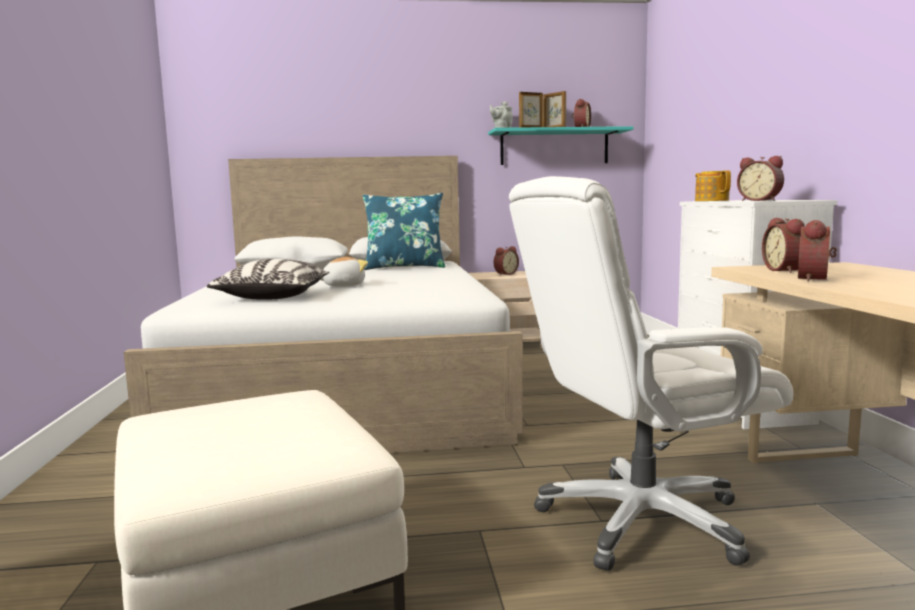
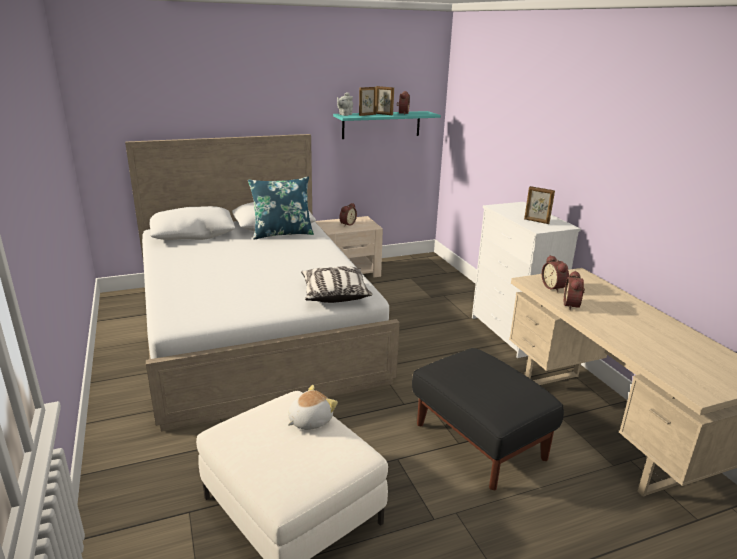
camera: 15 degrees left, 15 degrees up
(273, 296) = (223, 298): pillow -> pillow (334, 294)
(343, 285) = (260, 274): plush toy -> plush toy (309, 420)
(640, 521) = (478, 441): white office chair -> black ottoman
(711, 200) = (503, 208): teapot -> none
(760, 200) = (536, 221): alarm clock -> picture frame

